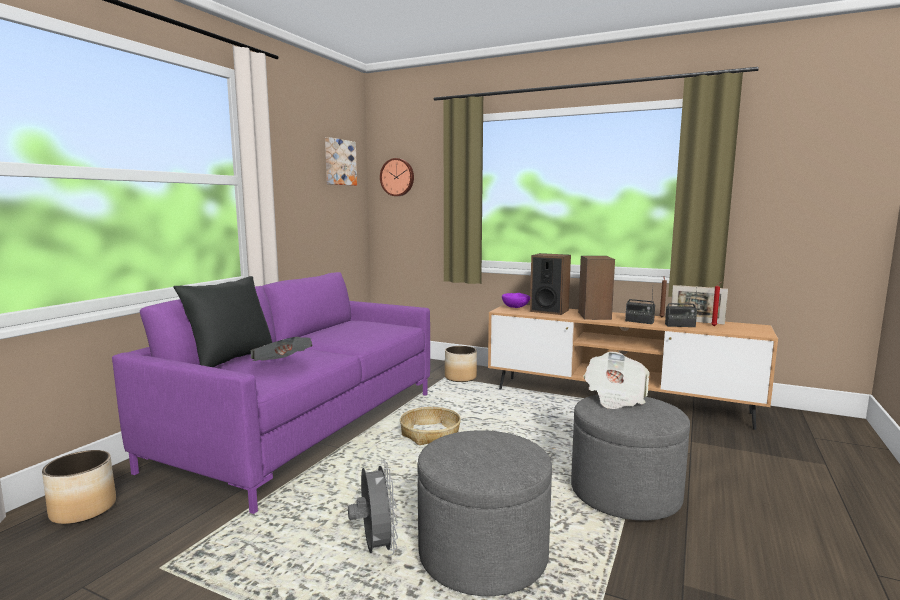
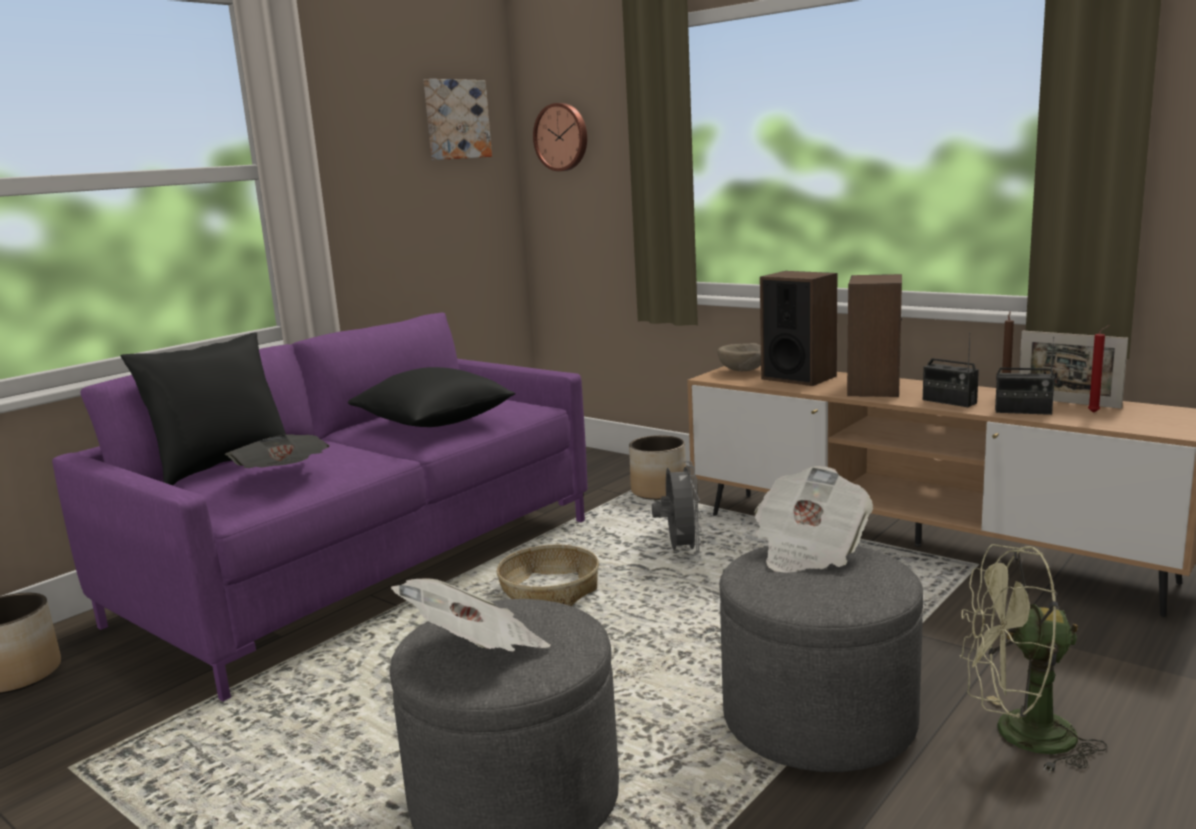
camera: 15 degrees right, 5 degrees up
(353, 335) = (434, 423): none -> black pillow
(375, 548) = (361, 772): grey fan -> grey fan (680, 551)
(476, 459) = (477, 650): none -> newspaper
(516, 308) = (744, 371): purple bowl -> beige bowl
(729, 492) = (1018, 735): none -> green fan

